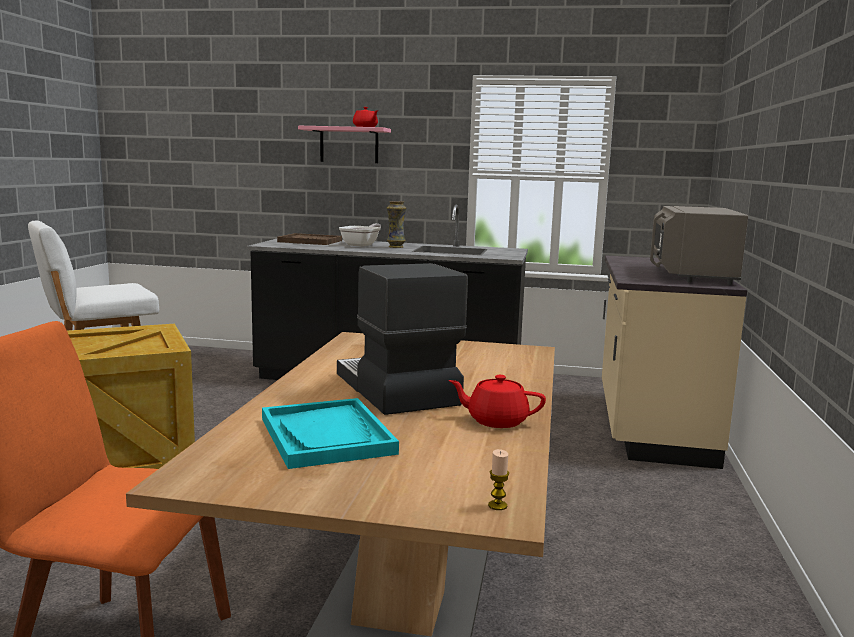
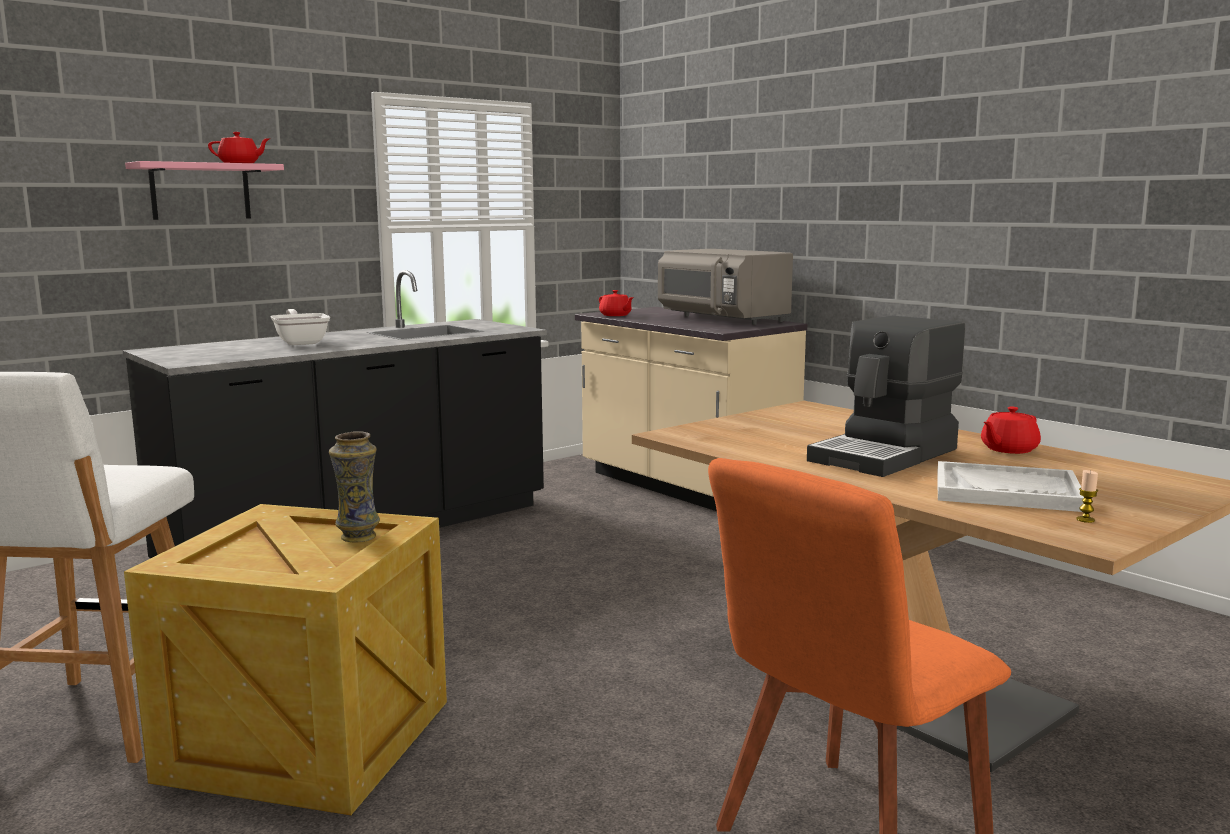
camera: 50 degrees left, 0 degrees up
(310, 241) = (209, 349): brown tray -> none
(327, 436) = (1007, 491): turquoise tray -> white tray
(394, 389) = (886, 455): coffee machine -> coffee machine turned 60 degrees counterclockwise
(395, 247) = (353, 338): vase -> vase (358, 537)
(497, 505) = (1196, 482): candle -> candle (1085, 520)
(625, 260) = (615, 315): none -> red teapot

